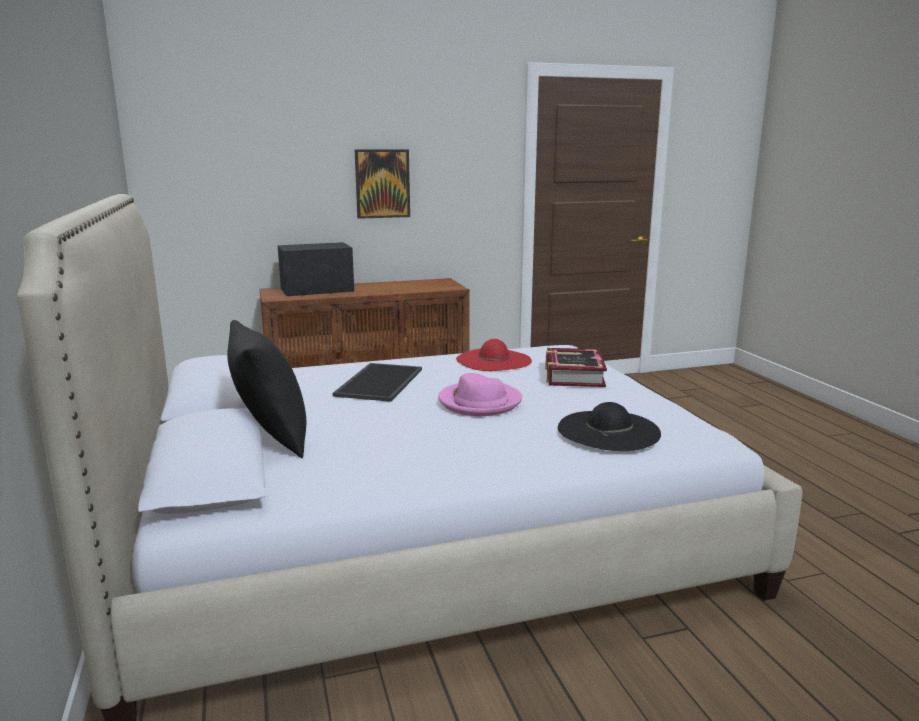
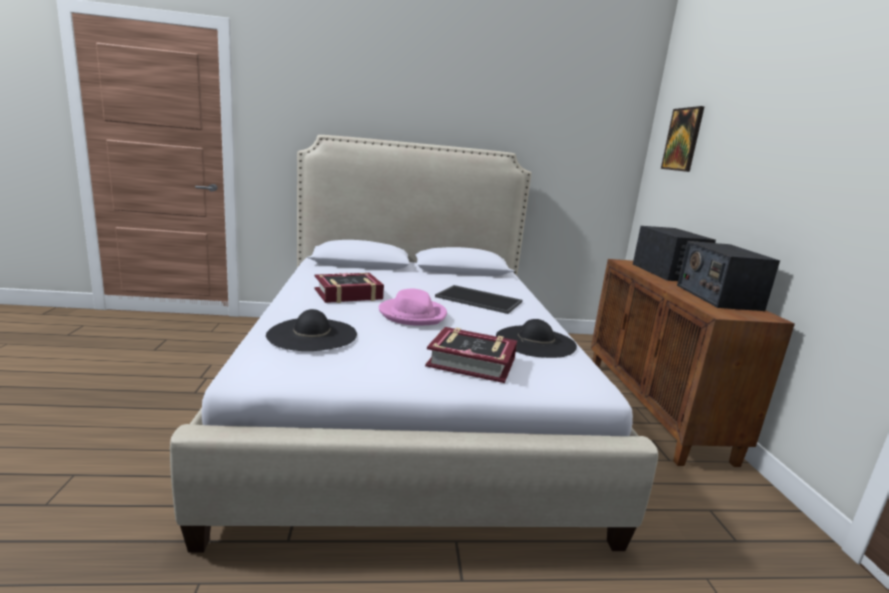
camera: 100 degrees right, 0 degrees up
(271, 439) = (391, 272): black pillow -> none
(382, 183) = (774, 185): picture -> picture (683, 139)
(400, 285) = (717, 297): none -> radio
(436, 443) = (348, 294): none -> book
(493, 360) = (535, 341): red hat -> black hat

